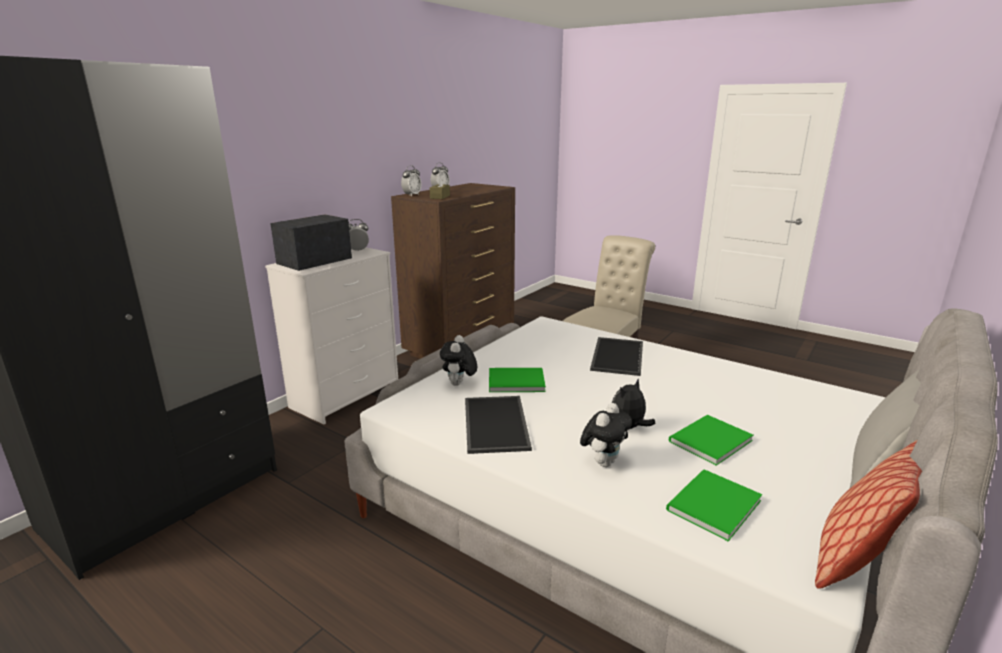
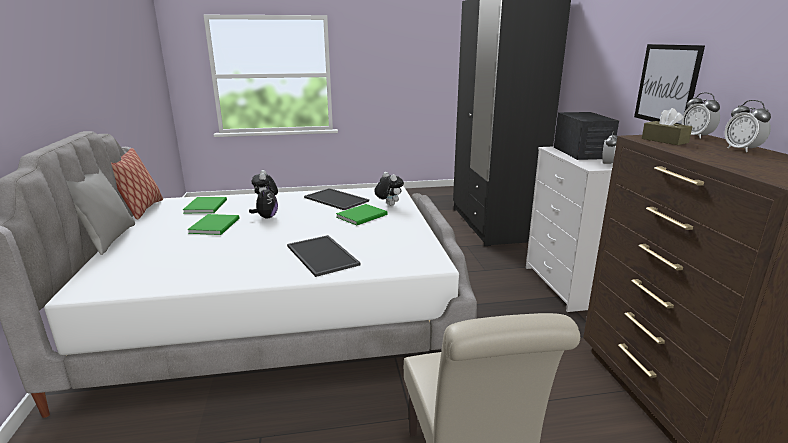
camera: 135 degrees right, 0 degrees up
(345, 171) = (667, 84): none -> picture

